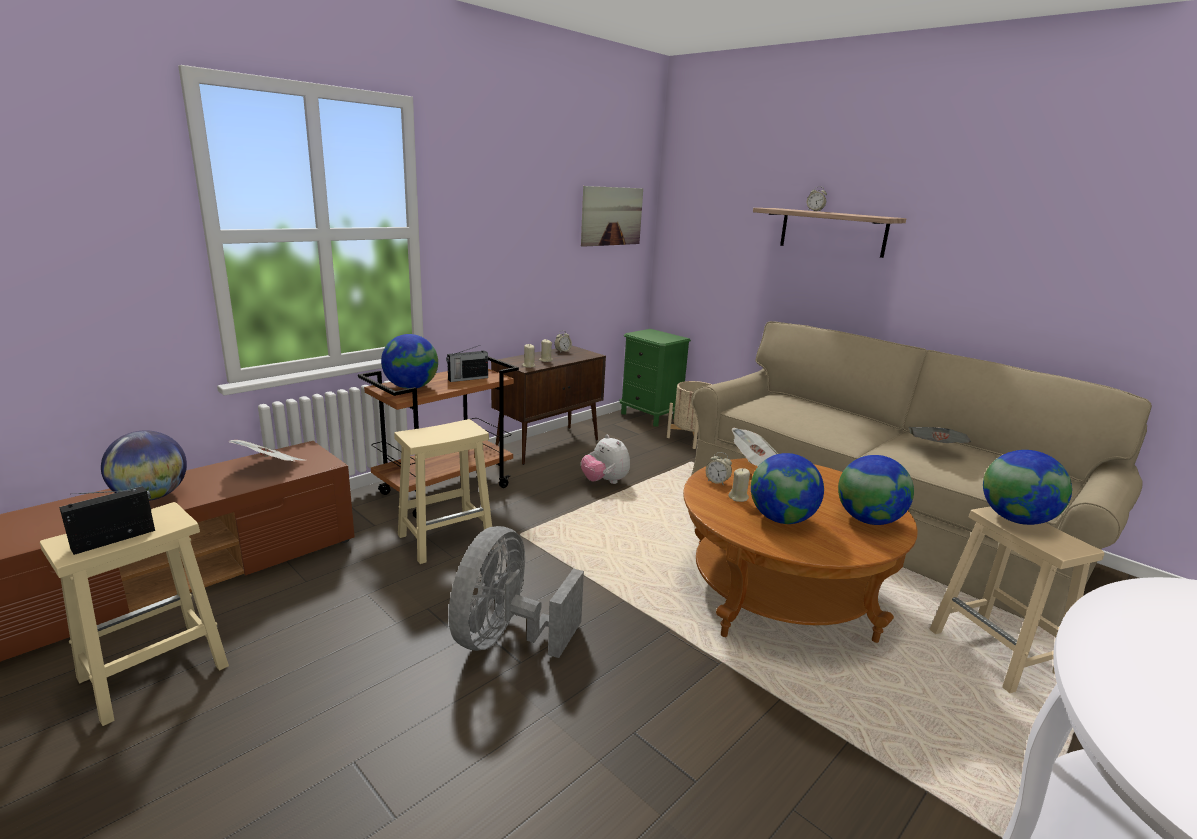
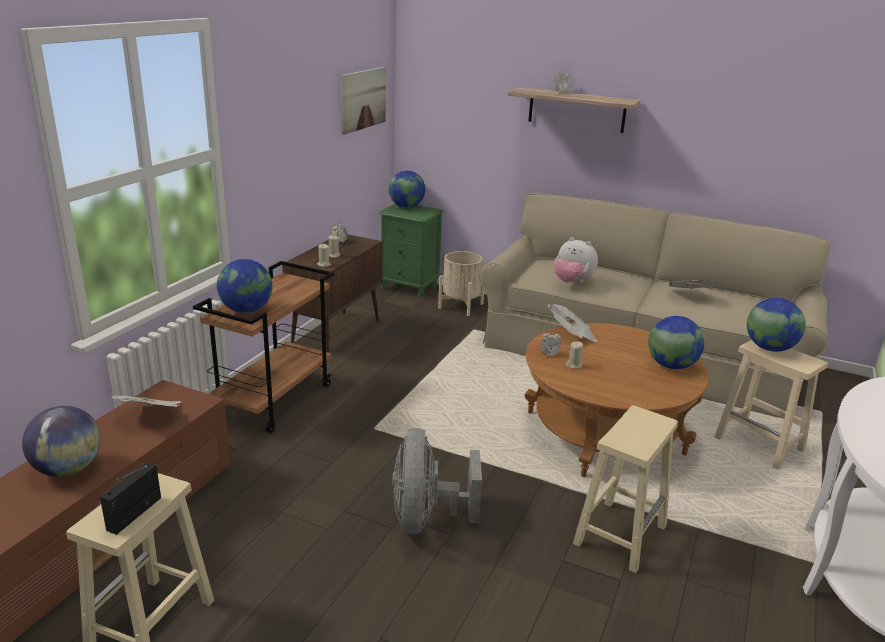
camera: 20 degrees left, 5 degrees up
(447, 538) = (312, 446): beige stool -> beige stool (620, 534)
(467, 379) = (288, 291): radio -> none
(605, 481) = (412, 363): plush toy -> plush toy (572, 282)
(781, 519) = (614, 377): globe -> globe (406, 207)

